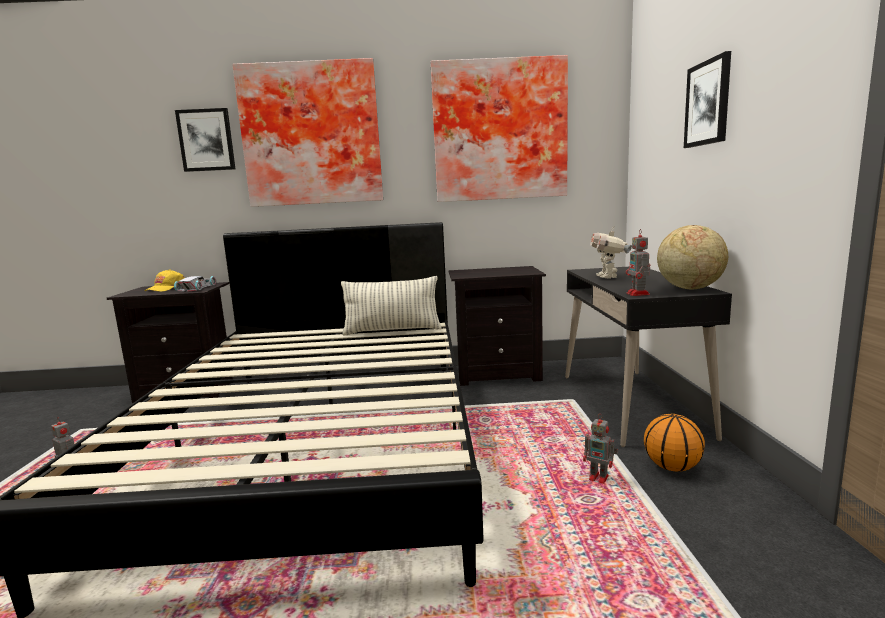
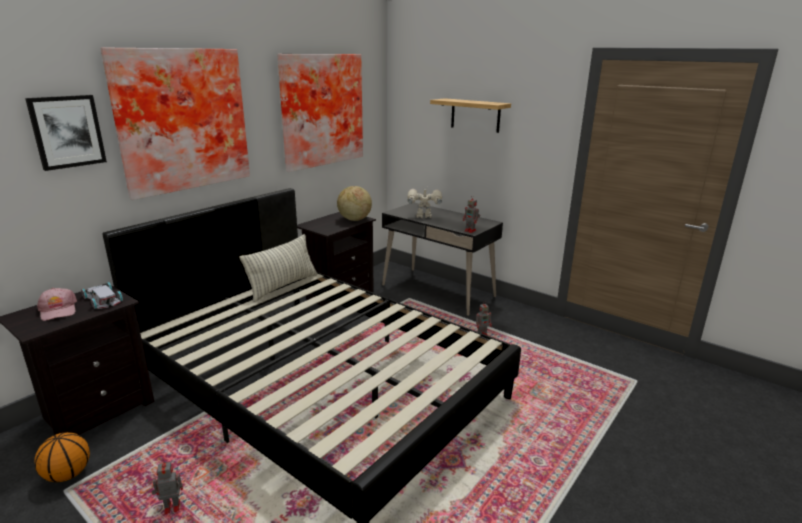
camera: 50 degrees left, 10 degrees up
(166, 288) = (58, 310): yellow cap -> pink cap
(608, 277) = (424, 217): toy robot -> toy robot turned 135 degrees clockwise
(671, 466) = (496, 316): basketball -> basketball (67, 474)
(689, 288) = (480, 221): globe -> globe (354, 219)
(708, 103) = (475, 115): picture -> shelf

